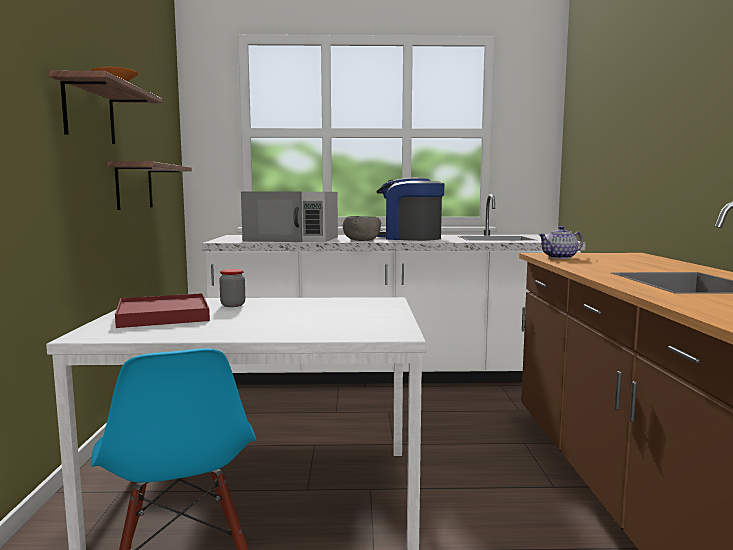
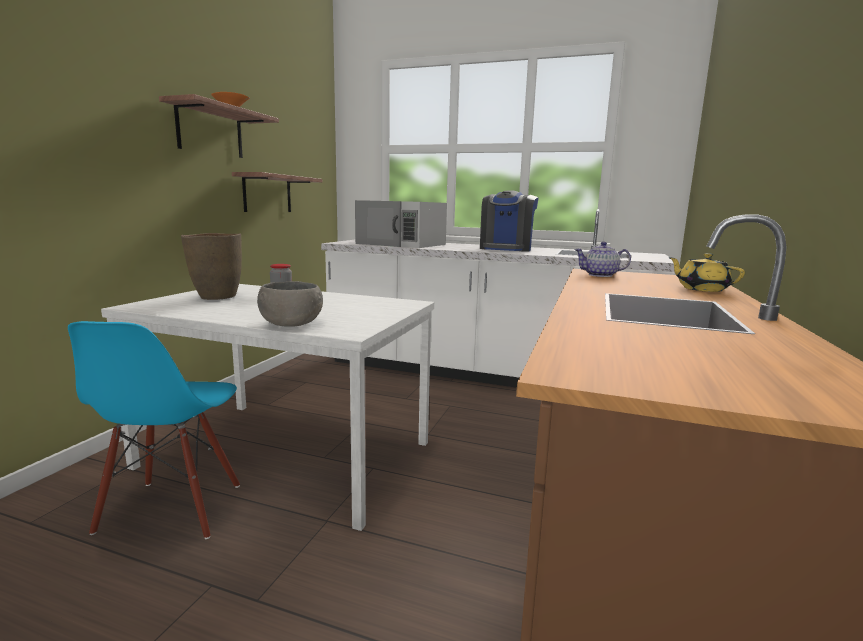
camera: 20 degrees right, 5 degrees up
(163, 315) = (216, 297): red tray -> brown vase
(361, 240) = (454, 248): grey bowl -> grey bowl (290, 324)
(409, 238) = (506, 249): coffee machine -> coffee machine turned 120 degrees counterclockwise
(662, 263) = (701, 289): none -> yellow teapot

